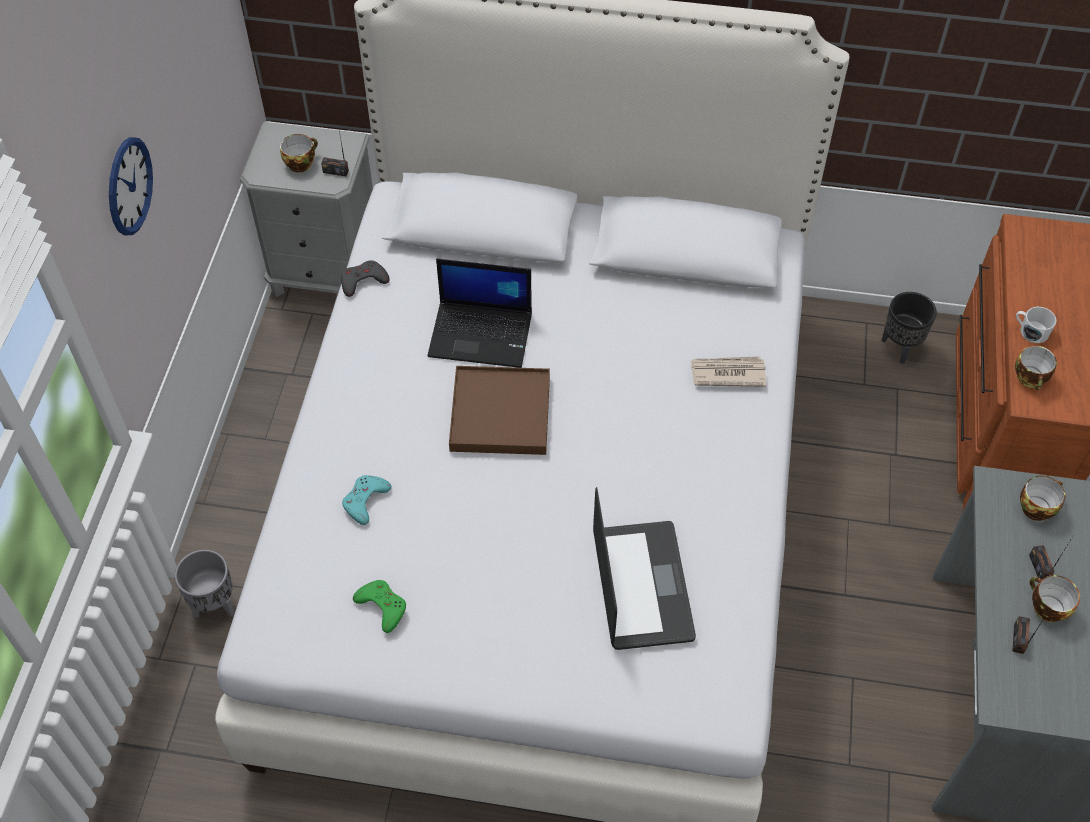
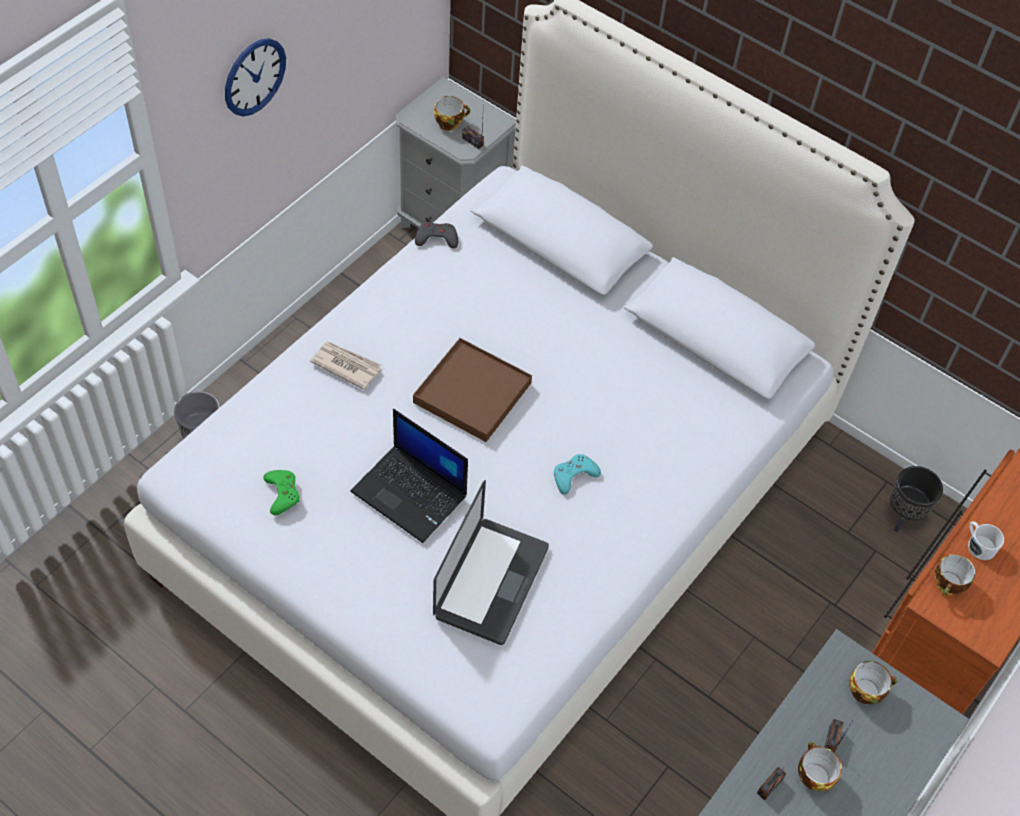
camera: 25 degrees right, 0 degrees up
(365, 501) = (323, 408): turquoise game controller -> turquoise game controller (574, 476)
(482, 334) = (501, 323): laptop -> laptop (411, 494)
(727, 373) = (680, 450): newspaper -> newspaper (346, 365)

